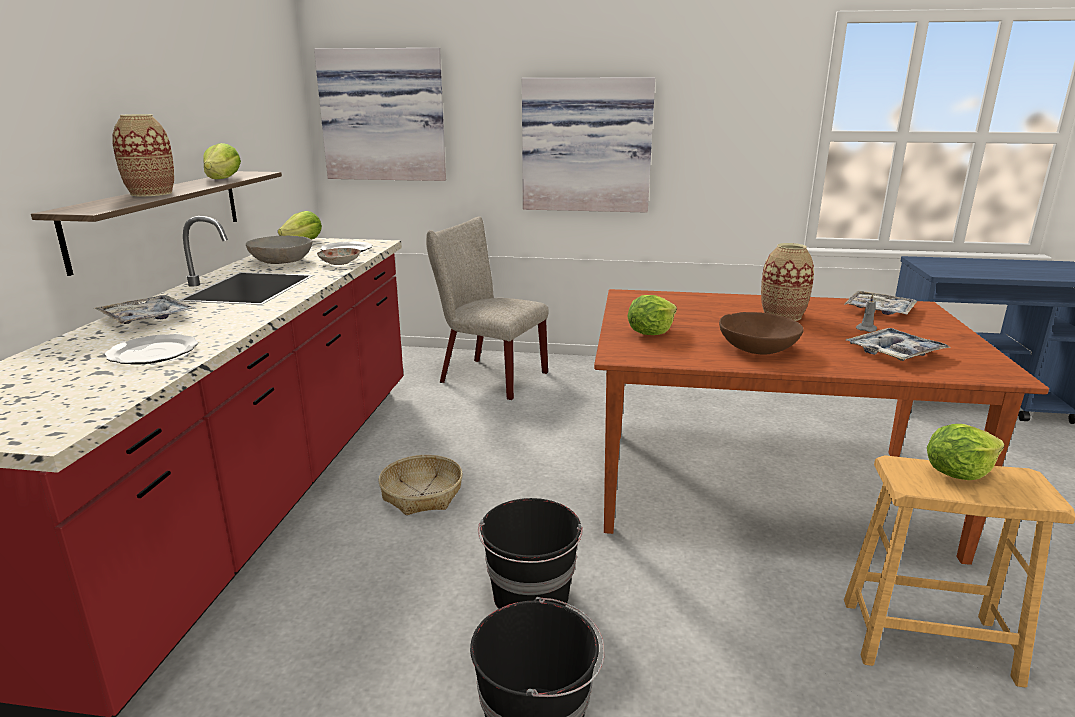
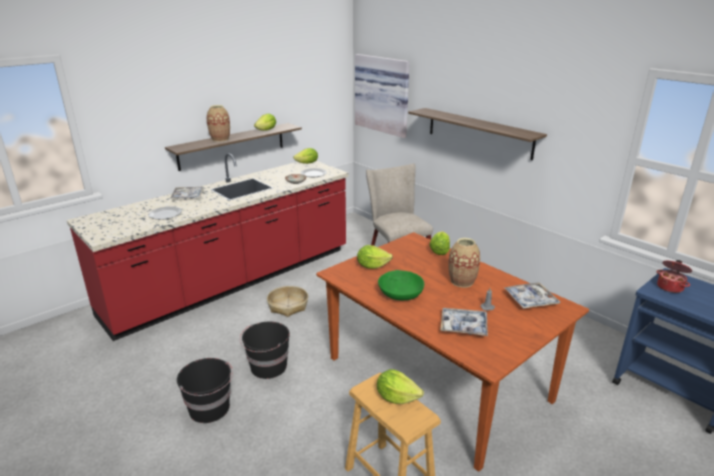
camera: 40 degrees right, 5 degrees up
(282, 261) = (277, 175): grey bowl -> none
(586, 145) = (479, 133): picture -> shelf
(686, 297) = (440, 251): none -> lettuce
(757, 348) = (400, 294): brown bowl -> green bowl
(943, 267) = (670, 287): none -> cooking pot

